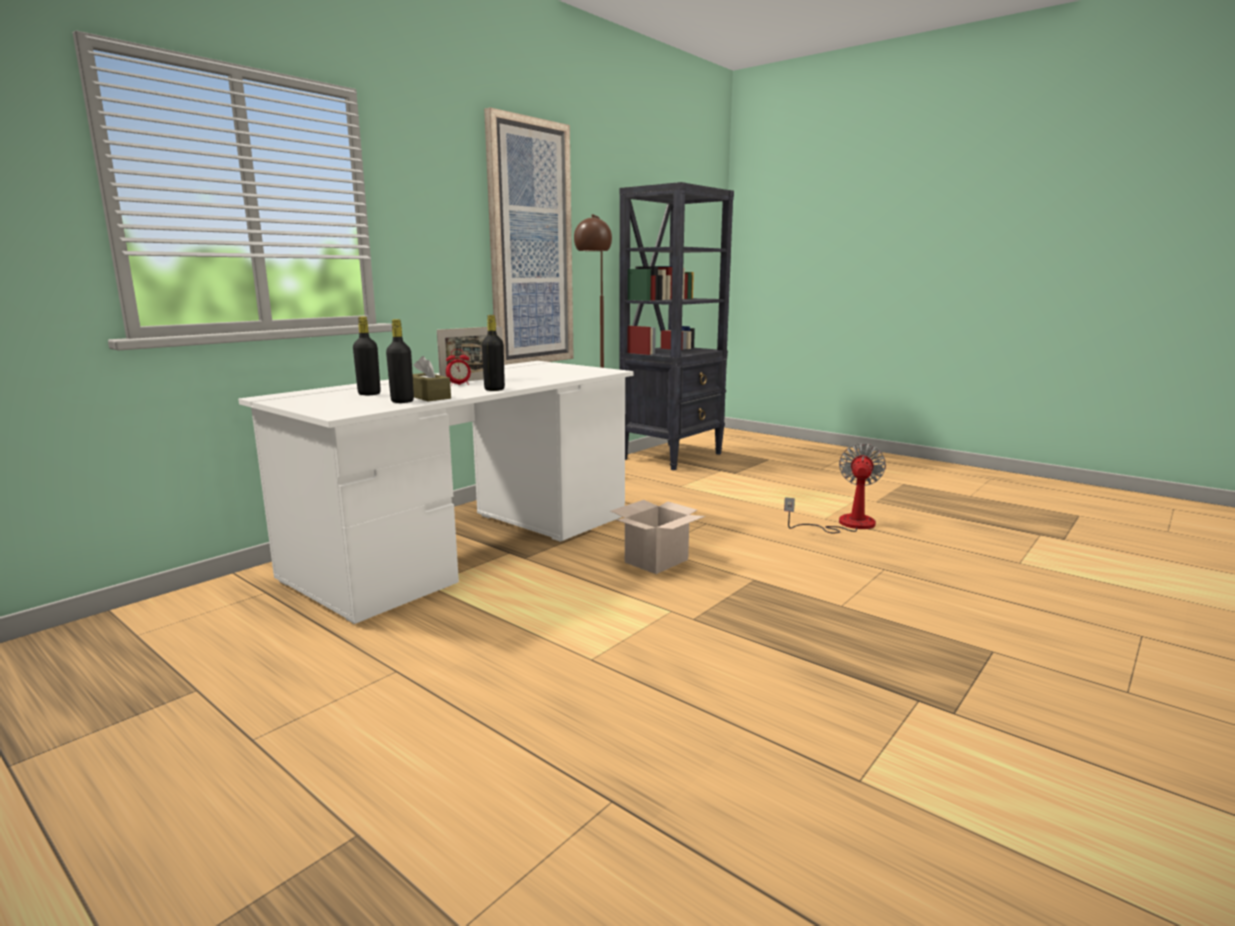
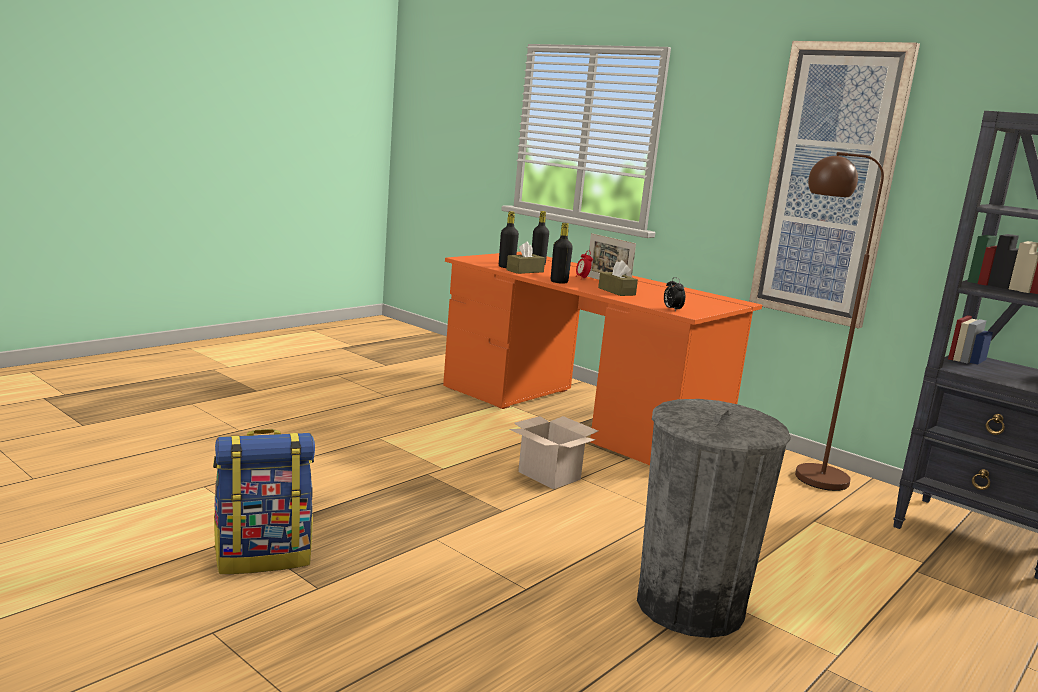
camera: 90 degrees right, 0 degrees up
(468, 546) = (579, 415): white desk -> orange desk
(528, 379) = (616, 291): none -> brown tissue box
(600, 372) = (672, 309): none -> alarm clock
(845, 524) = (689, 605): fan -> grey trash can
(978, 690) = (264, 557): none -> backpack

